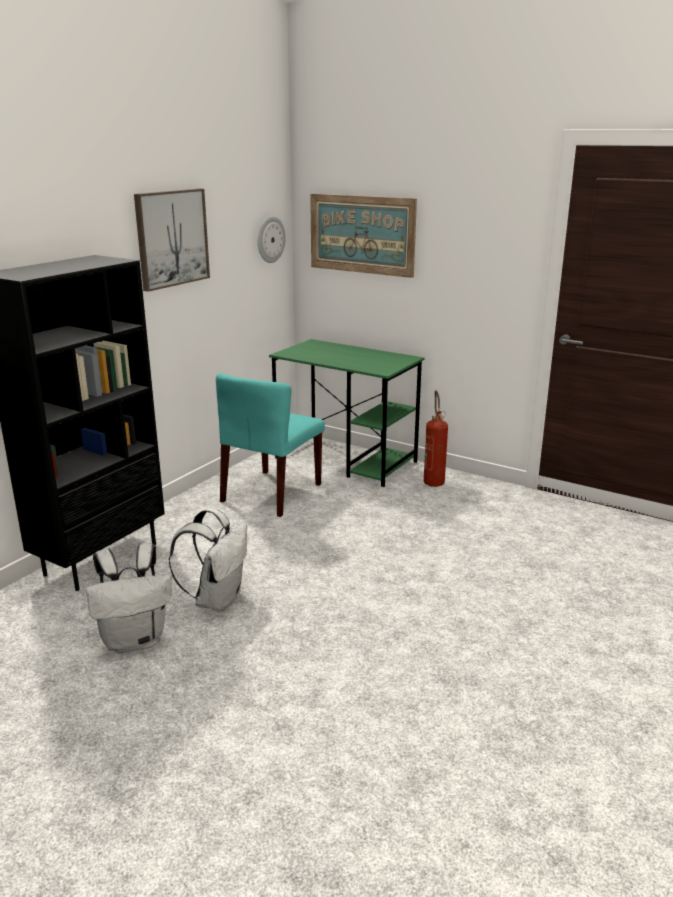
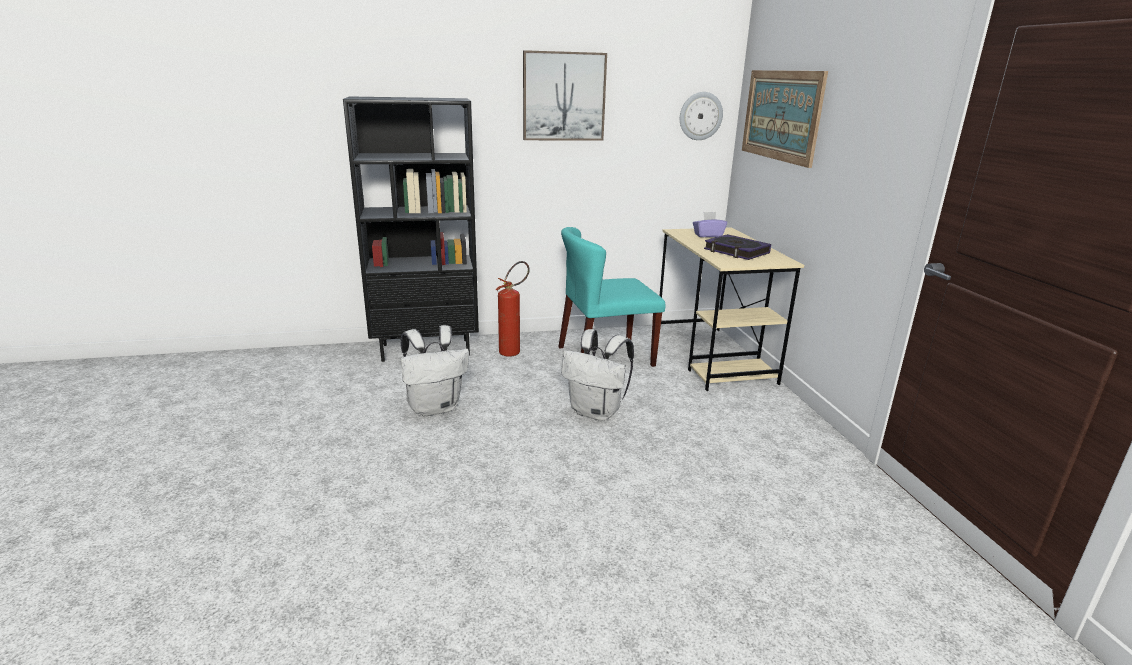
camera: 45 degrees right, 0 degrees up
(135, 640) = (352, 405): white backpack -> white backpack (597, 412)
(314, 351) = (708, 235): none -> purple tissue box
(346, 460) = (713, 357): green desk -> beige desk
(365, 359) = (736, 251): none -> book
(433, 480) = (766, 406): fire extinguisher -> fire extinguisher (513, 351)

